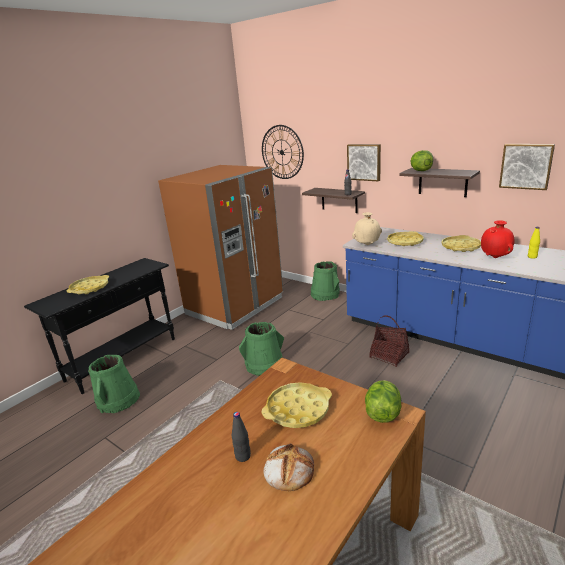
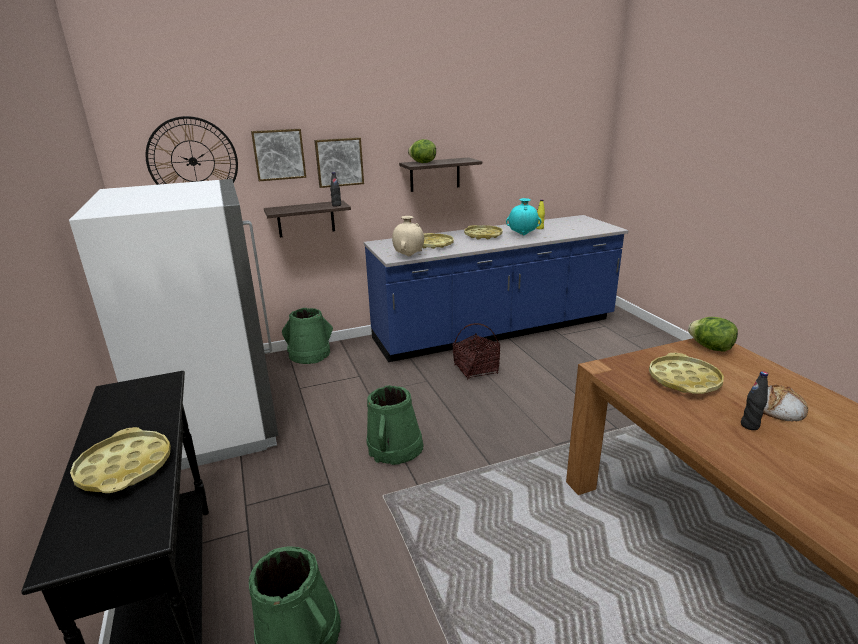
camera: 60 degrees left, 0 degrees up
(235, 306) = (215, 423): brown fridge -> white fridge
(495, 257) = (523, 235): red vase -> turquoise vase
(526, 166) = (505, 148): picture -> picture (279, 154)

